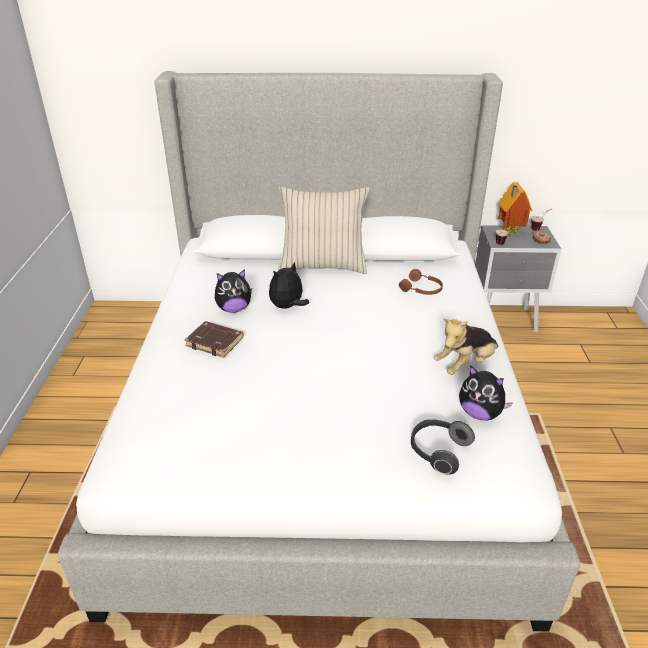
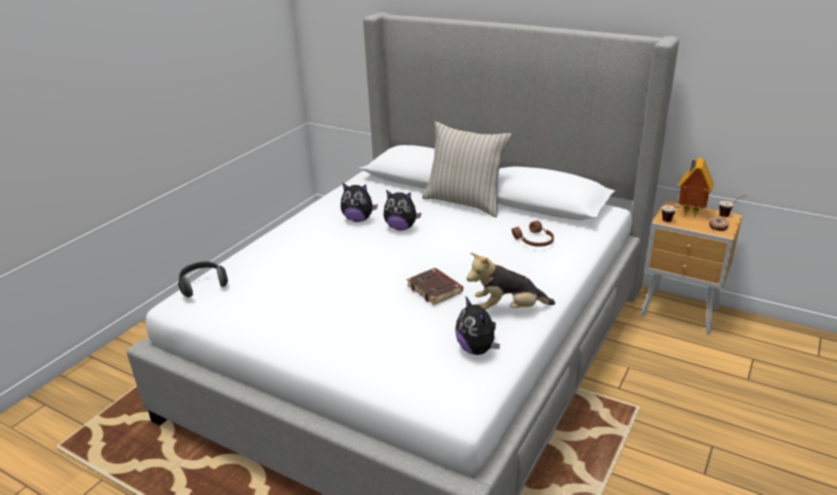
camera: 30 degrees right, 5 degrees down
(216, 342) = (321, 239): brown book -> brown book (435, 289)
(287, 307) = (401, 227): plush toy -> plush toy turned 150 degrees counterclockwise
(438, 451) = (409, 364): headphones -> headphones (203, 285)
(504, 321) = (681, 313): grey nightstand -> brown nightstand

